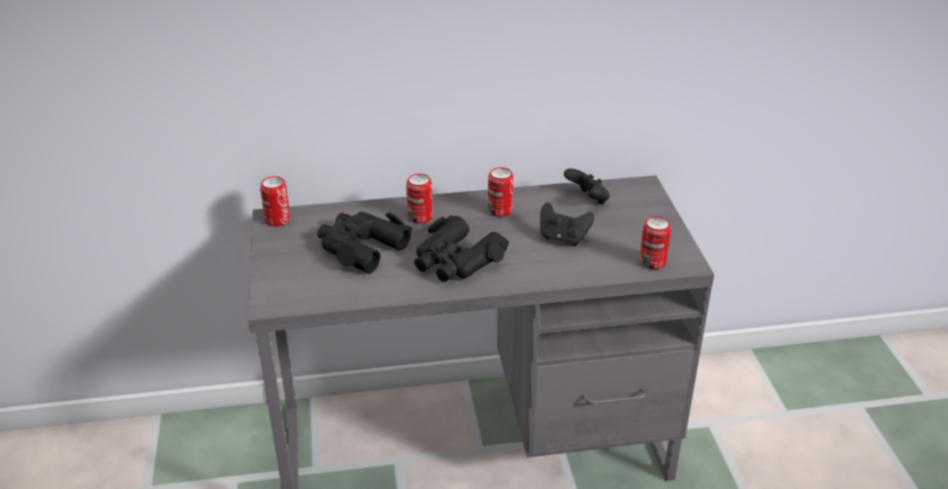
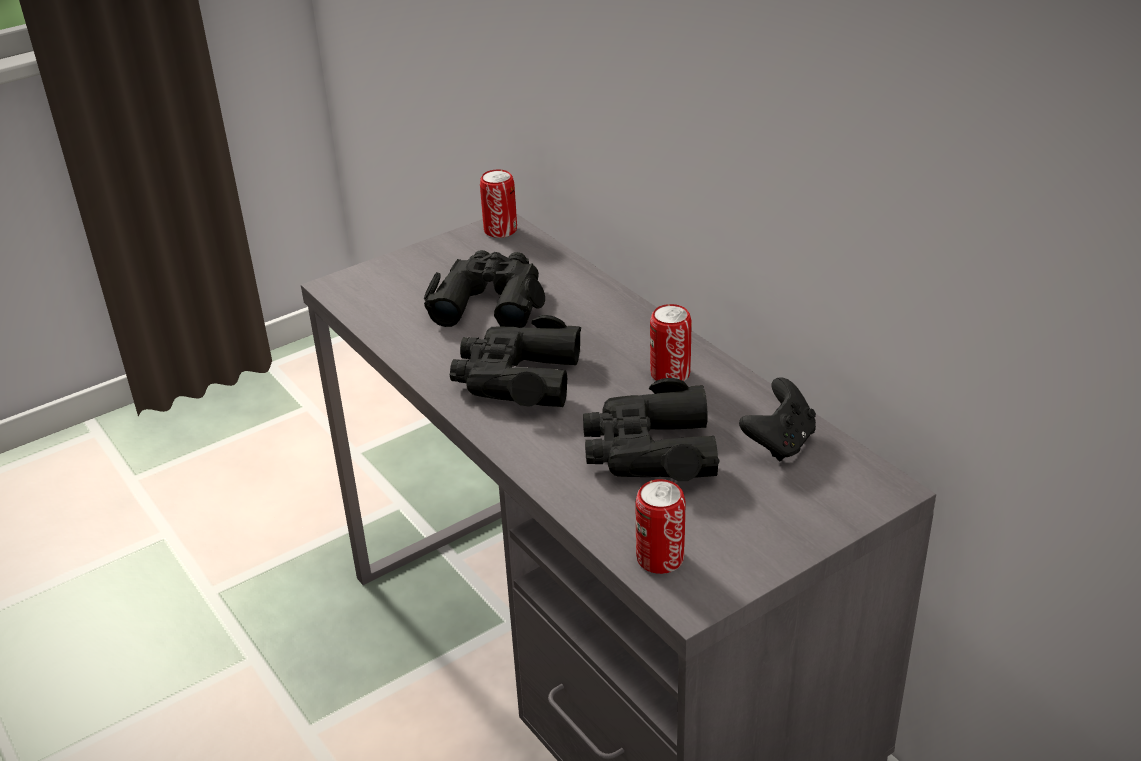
camera: 65 degrees right, 0 degrees up
(420, 217) = (594, 318): can -> none
(563, 238) = (649, 450): black game controller -> black binoculars

